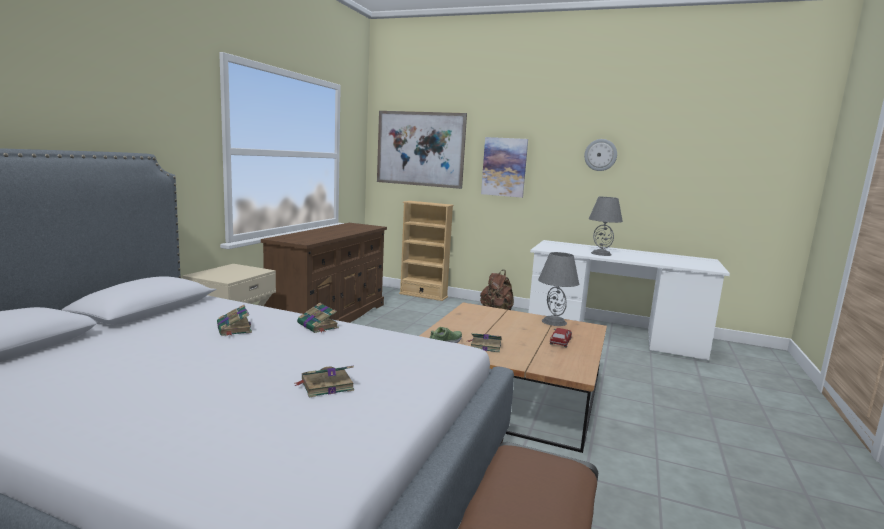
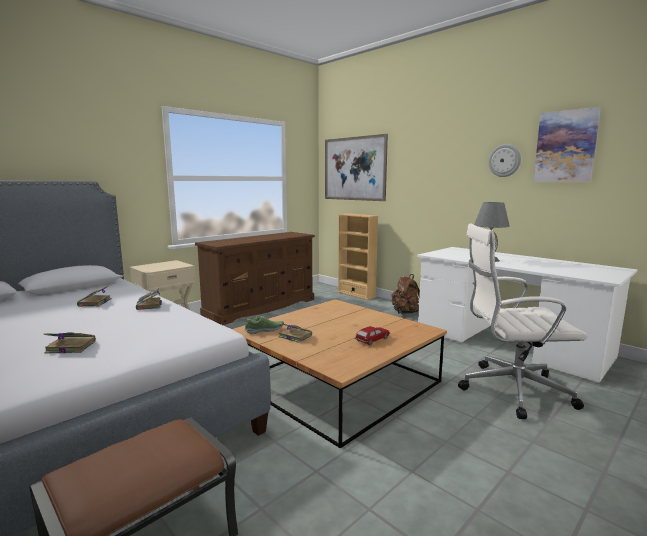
camera: 25 degrees right, 0 degrees up
(504, 167) = (418, 179): picture -> picture (565, 146)
(554, 322) = (395, 322): grey table lamp -> none
(656, 376) = (511, 390): none -> white office chair

